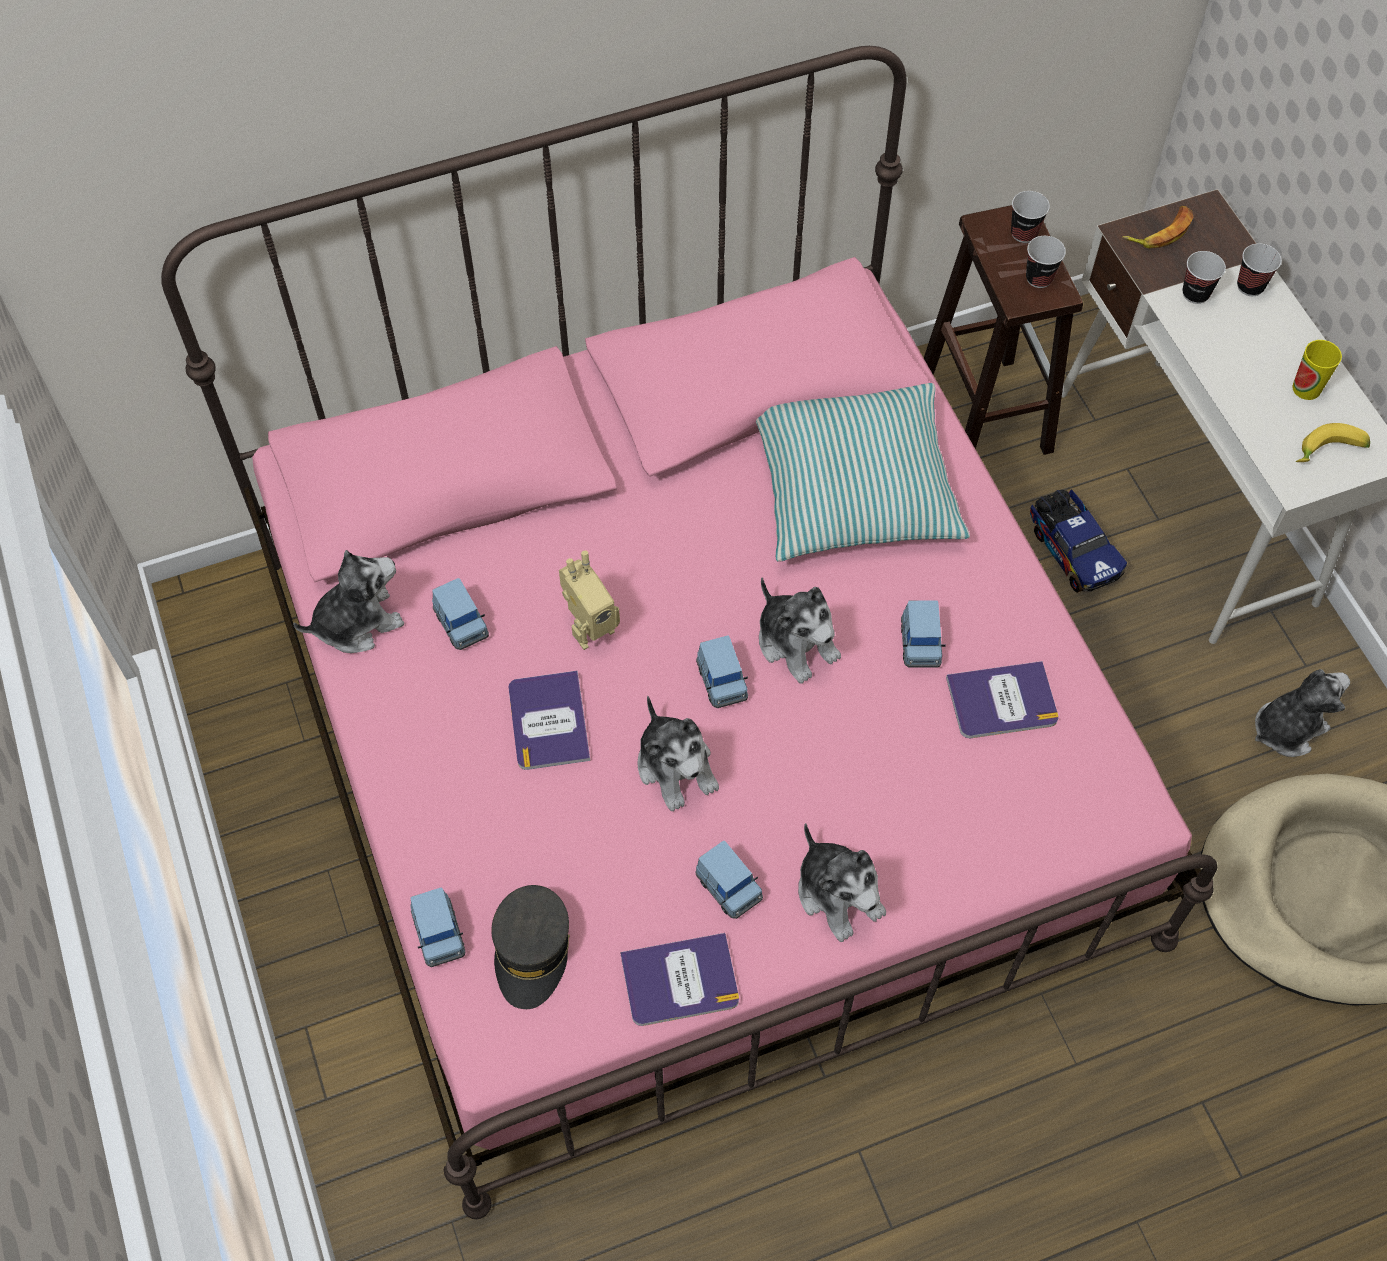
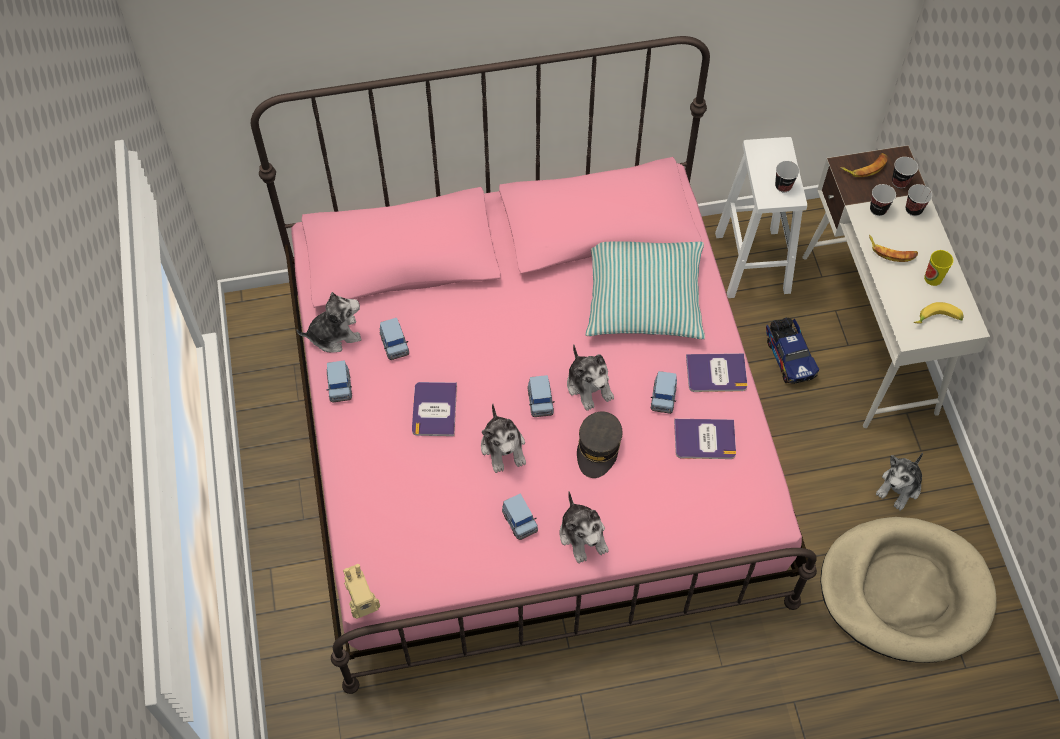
camera: 10 degrees right, 0 degrees up
(439, 934) = (349, 521): blue toy car -> blue toy car (340, 387)
(532, 951) = (399, 539): grey cap -> grey cap (598, 448)
(589, 628) = (469, 358): toy robot -> toy robot (363, 603)
(680, 980) = (481, 569): book -> book (716, 373)
(983, 412) = (751, 261): brown stool -> white stool
(1024, 233) = (780, 156): cup -> cup (900, 182)
(1233, 356) = (891, 251): none -> banana
(1287, 728) = (899, 487): plush toy -> plush toy turned 150 degrees clockwise

